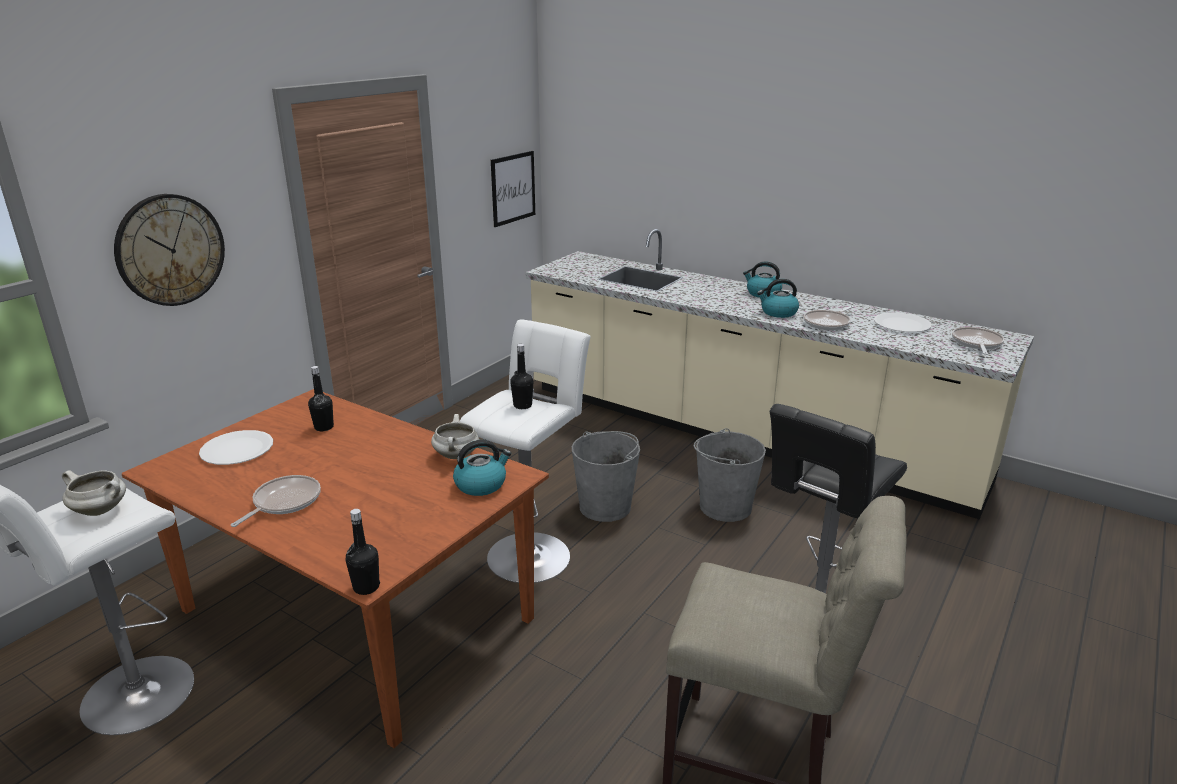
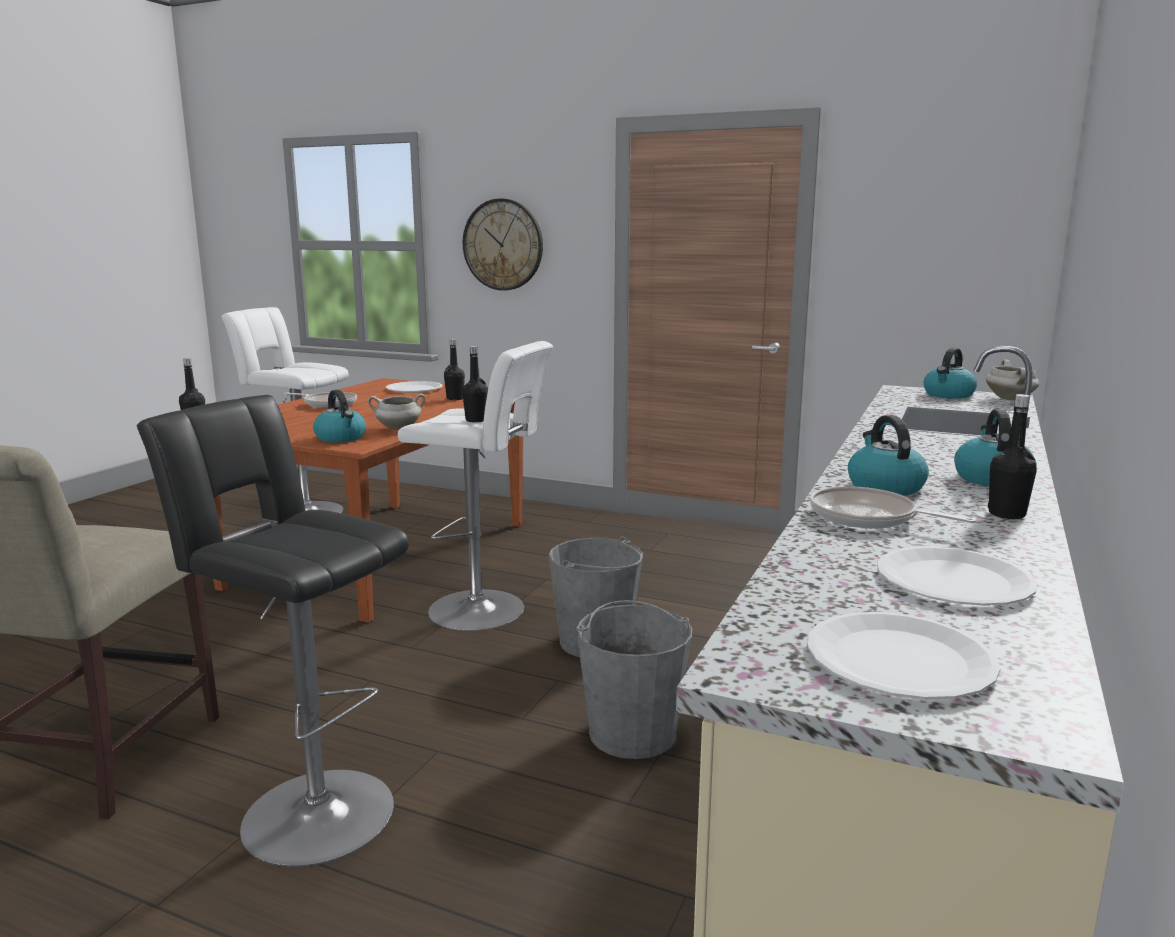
camera: 80 degrees right, 10 degrees down
(101, 510) = (303, 369): white cooking pot -> white cooking pot (1010, 399)
(513, 188) = (976, 280): picture -> none
(570, 265) = (948, 395): none -> kettle
(818, 302) = (1006, 514): none -> black bottle
(976, 343) = (899, 659): frying pan -> white plate

